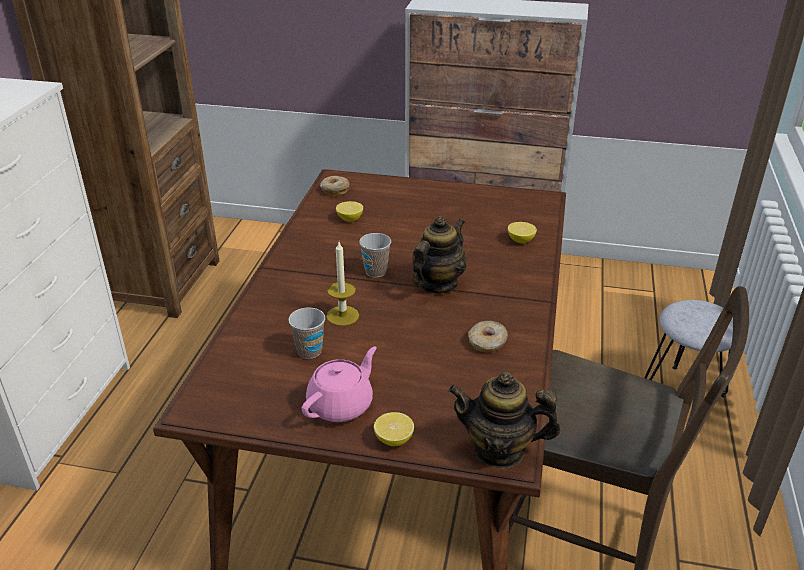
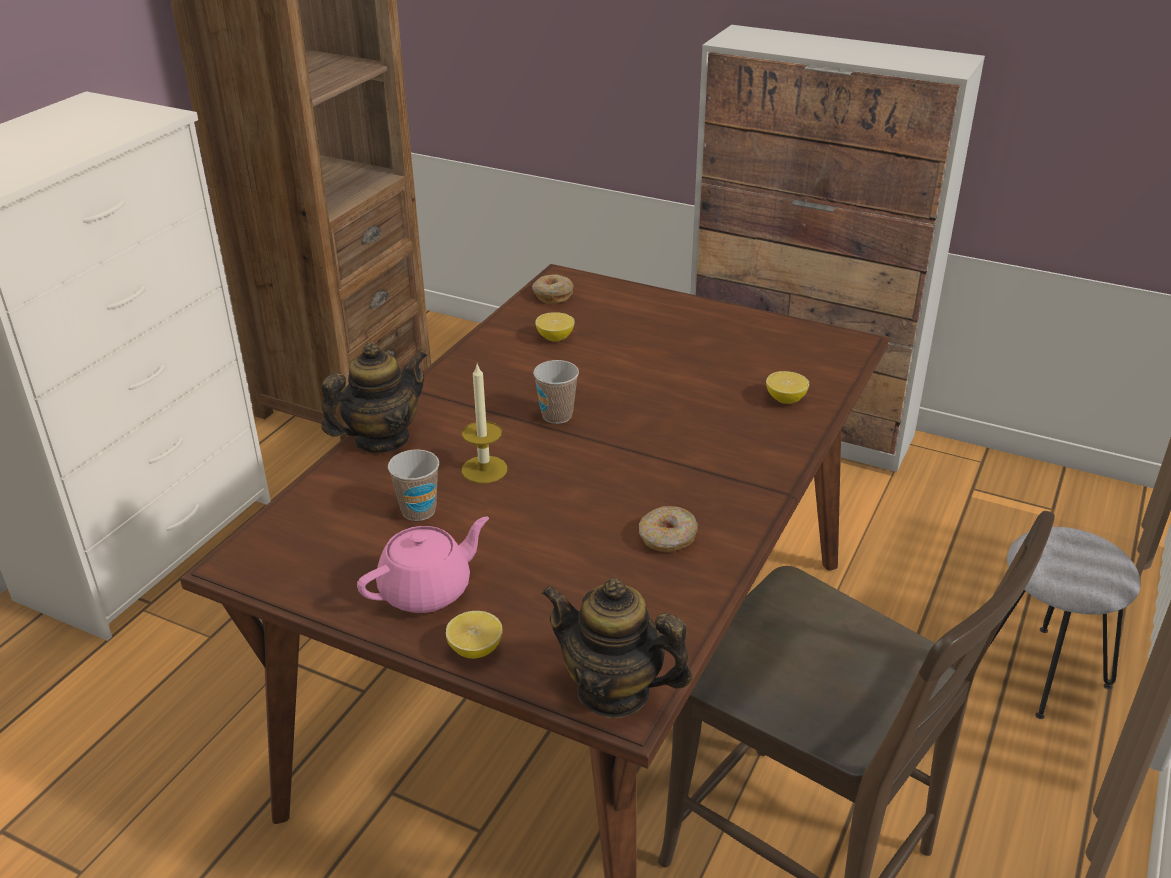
camera: 15 degrees right, 0 degrees up
(437, 284) = (635, 445): teapot -> teapot (381, 439)

